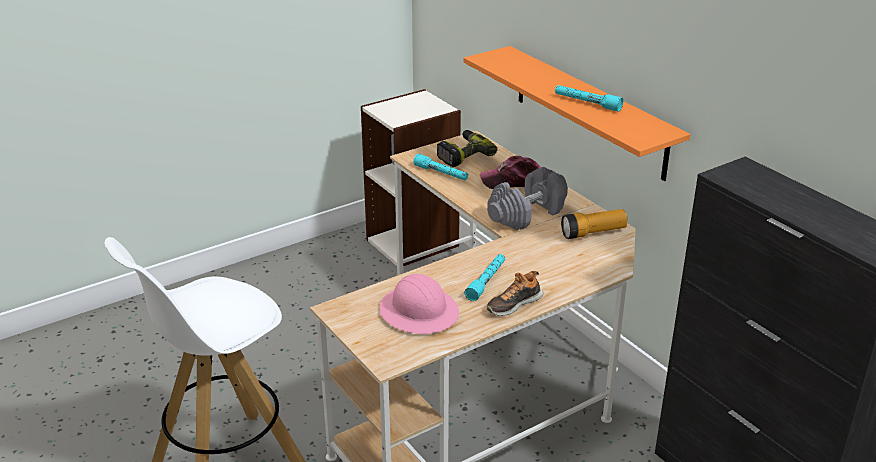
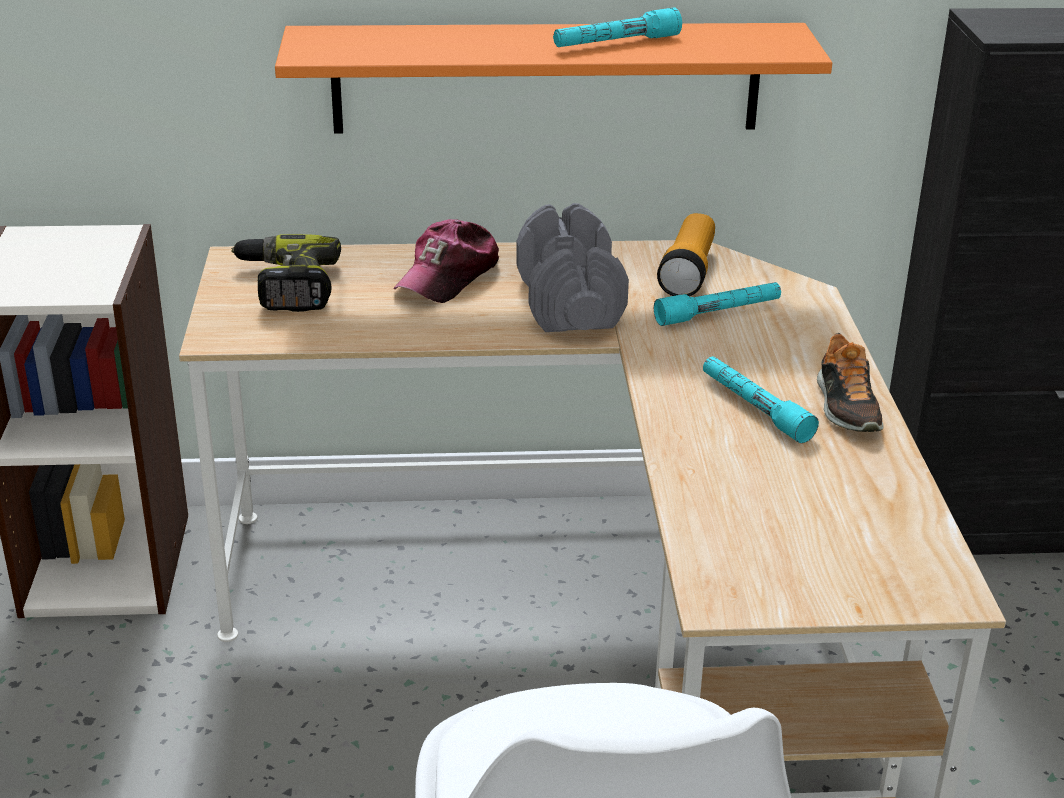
camera: 60 degrees left, 0 degrees up
(419, 312) = (802, 505): pink hard hat -> none
(441, 173) = (326, 327): turquoise flashlight -> turquoise flashlight (718, 313)

